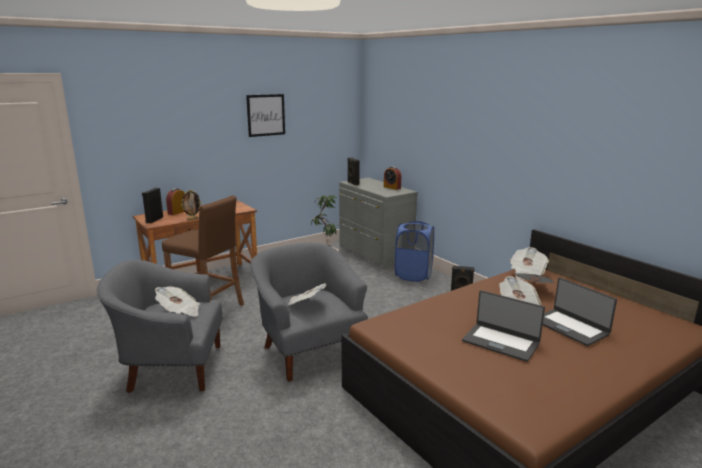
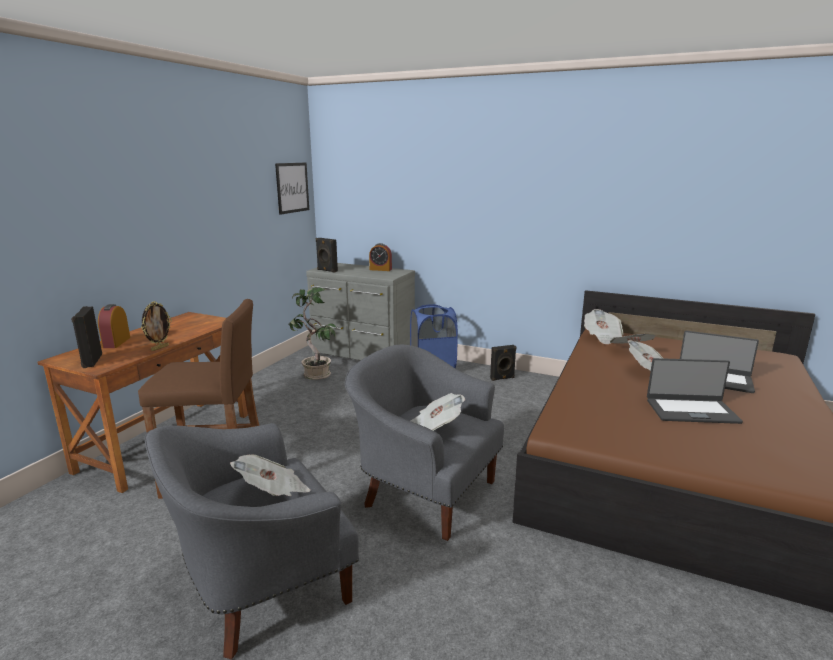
camera: 30 degrees left, 0 degrees up
(266, 115) = (213, 184): picture -> picture (292, 187)

